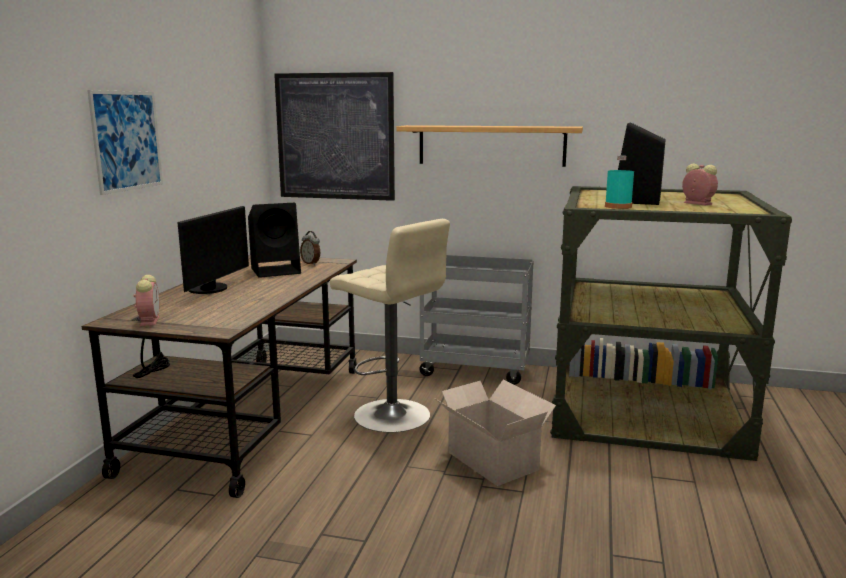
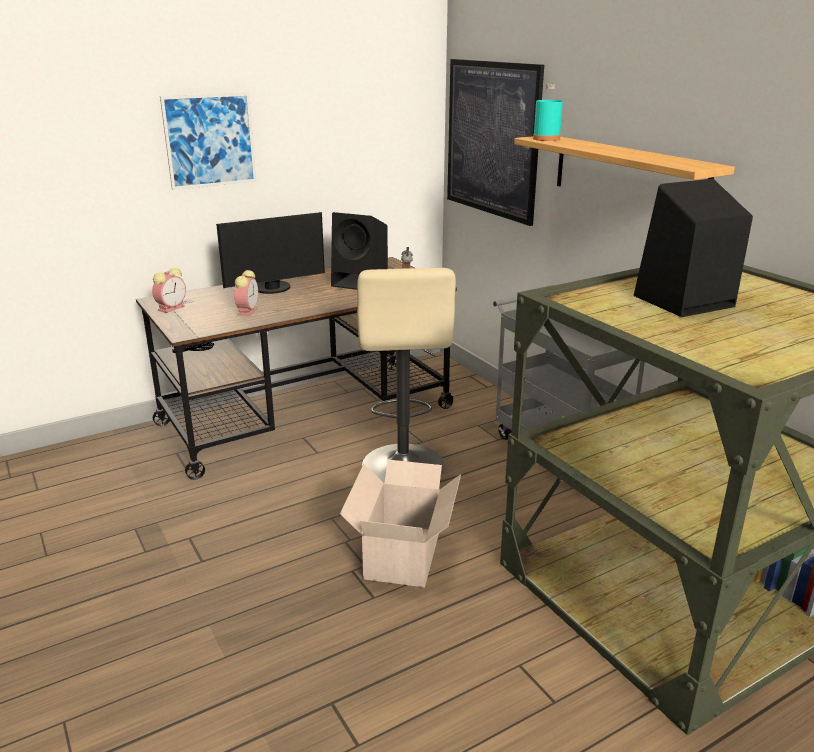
camera: 45 degrees right, 10 degrees up
(618, 206) = (610, 306): turquoise bottle -> turquoise bottle (546, 139)
(696, 203) = (753, 329): alarm clock -> alarm clock (247, 311)

